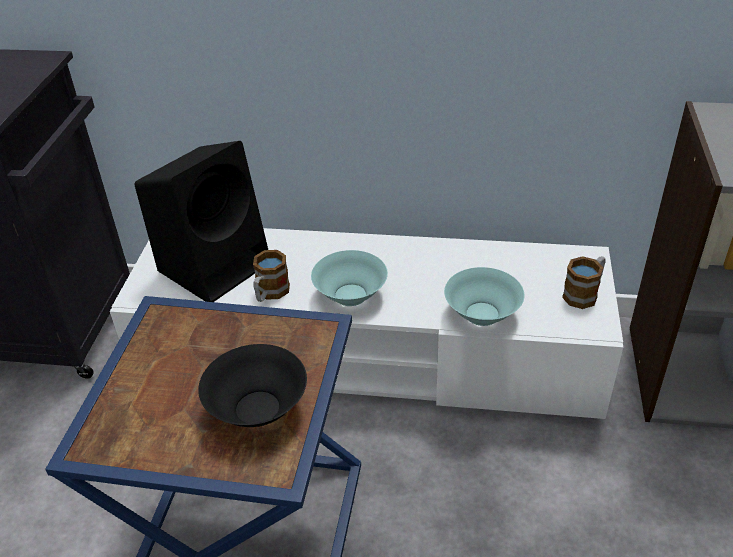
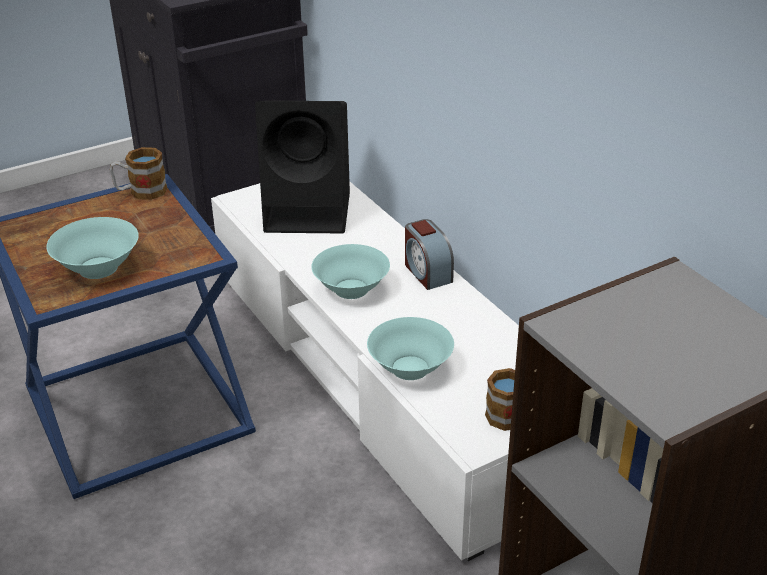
camera: 50 degrees right, 5 degrees down
(256, 409) = (97, 268): black bowl -> turquoise bowl
(270, 293) = (307, 251): mug -> mug (141, 192)
(375, 248) = (427, 272): none -> alarm clock

